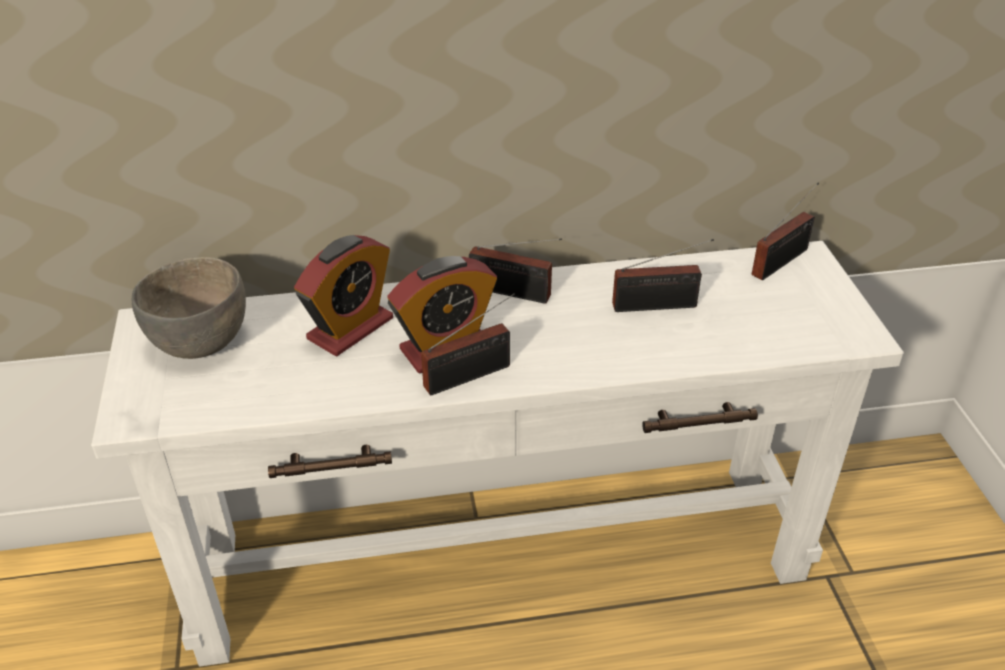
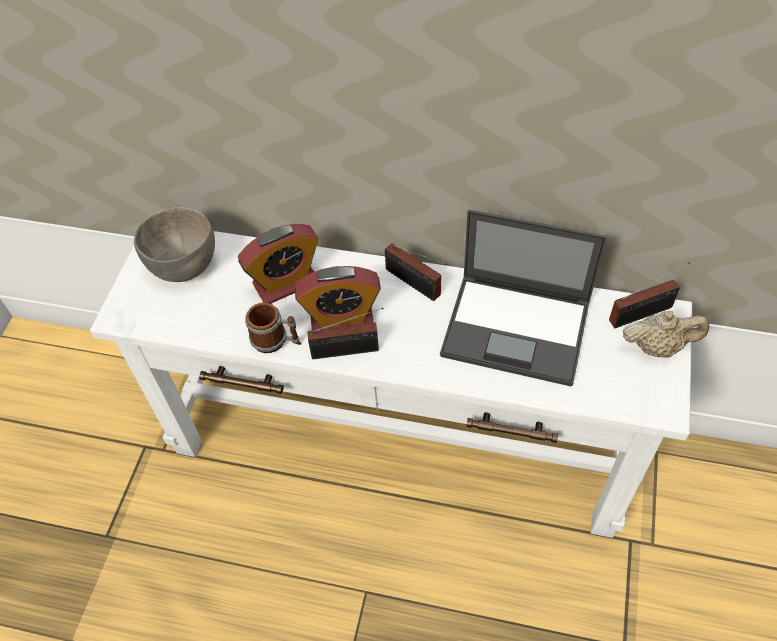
camera: 25 degrees right, 15 degrees up
(371, 389) = (276, 341): none -> mug
(659, 306) = (518, 329): radio -> laptop
(818, 285) = (658, 347): none -> beige teapot

